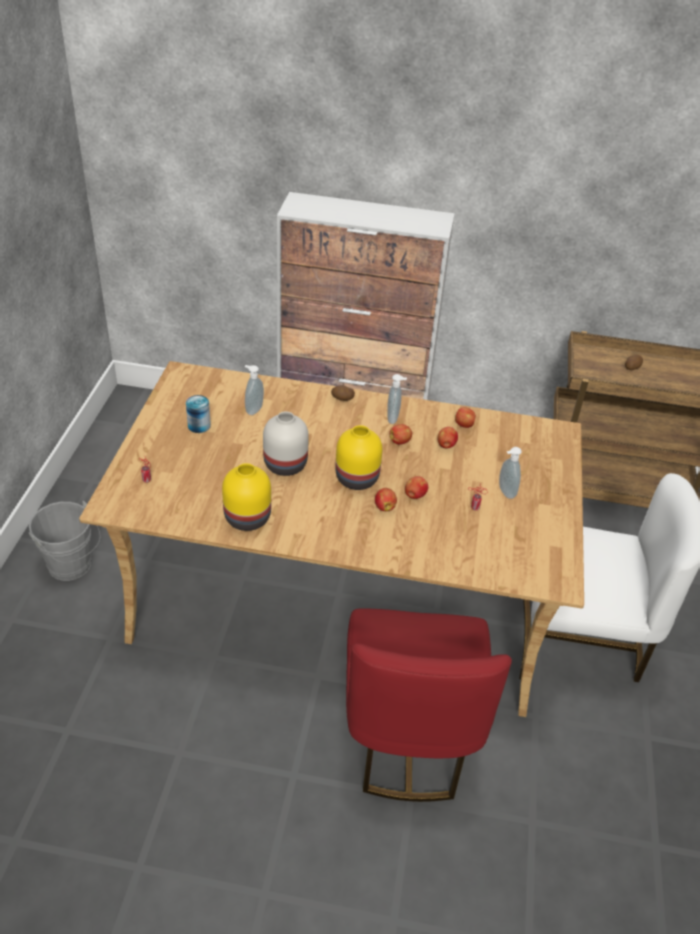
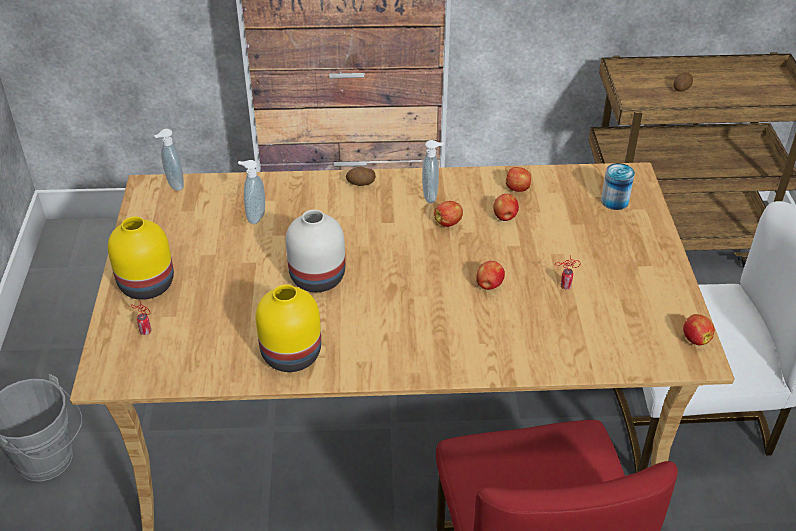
camera: 10 degrees left, 0 degrees up
(199, 425) = (192, 249): can -> can (614, 201)
(358, 479) = (413, 278): yellow vase -> yellow vase (148, 285)
(384, 507) = (457, 306): apple -> apple (695, 339)
(505, 492) = (594, 261): soap dispenser -> soap dispenser (174, 185)

